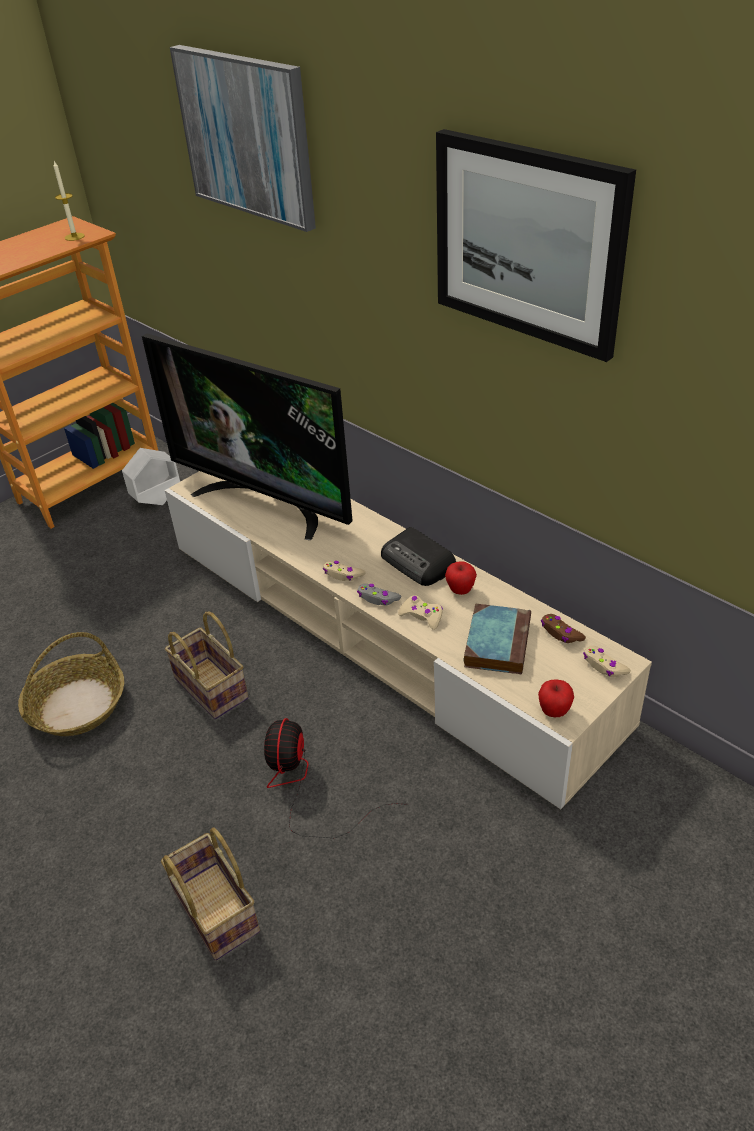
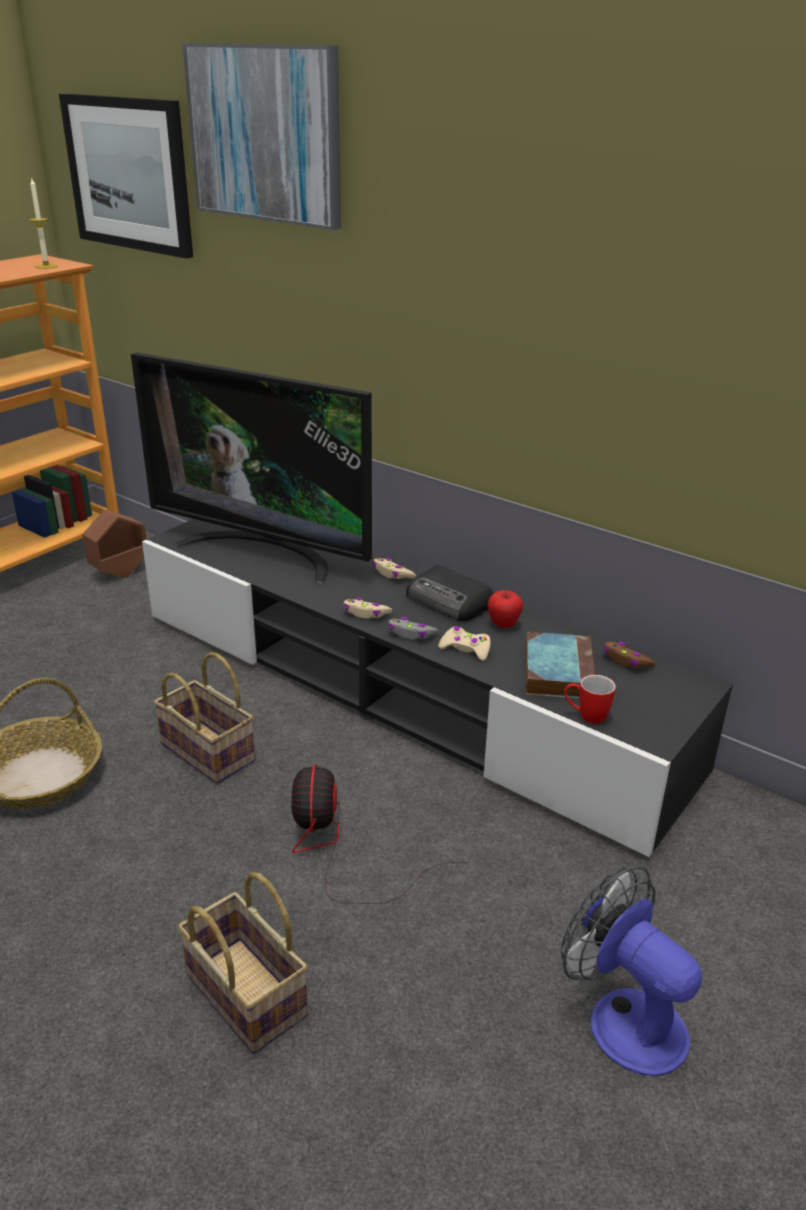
camera: 10 degrees left, 10 degrees down
(157, 500) = (120, 573): white planter -> brown planter
(382, 631) = (402, 690): beige tv stand -> black tv stand
(507, 953) = (623, 1018): none -> fan
(510, 692) = (586, 716): none -> mug
(528, 243) = (601, 203): picture -> picture (129, 174)
(554, 711) = (640, 733): apple -> none
(604, 666) = (683, 689): beige game controller -> beige game controller (392, 574)

